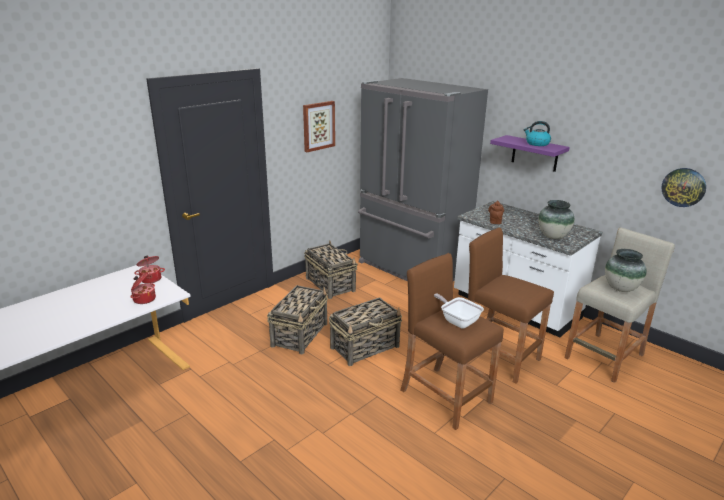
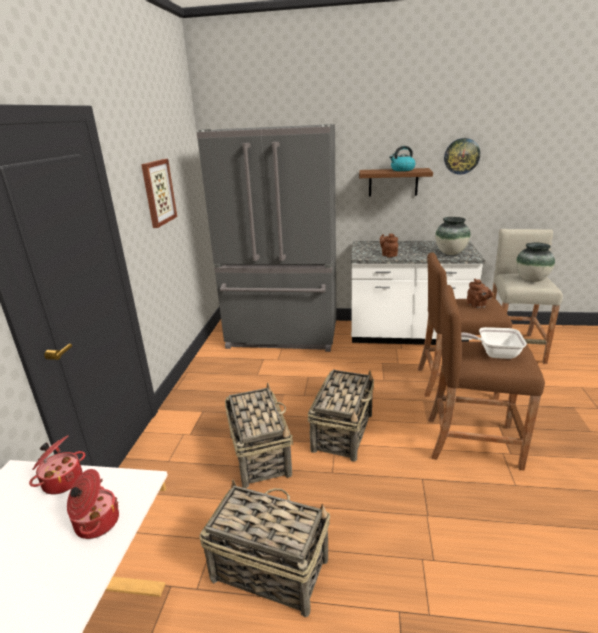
camera: 35 degrees left, 0 degrees up
(330, 284) = (223, 383): basket -> basket (268, 568)
(518, 288) = (477, 305): none -> brown teapot
(535, 153) = (393, 182): purple shelf -> brown shelf
(683, 187) = (537, 181): wall clock -> wall clock (461, 156)

